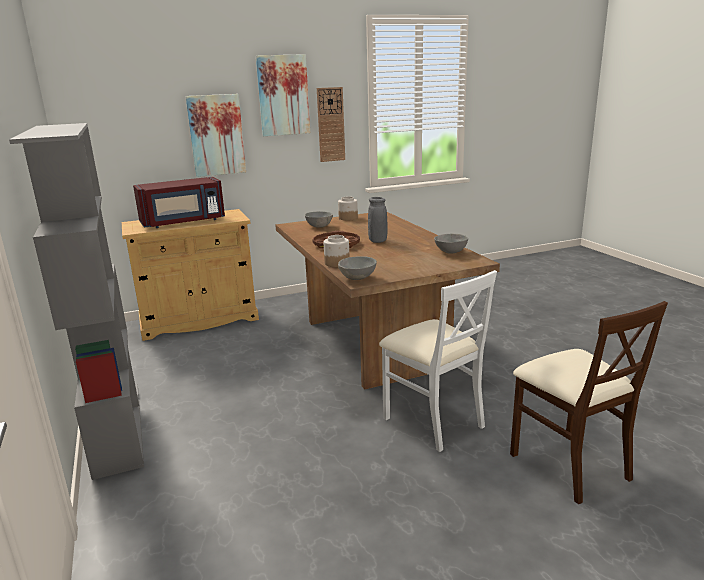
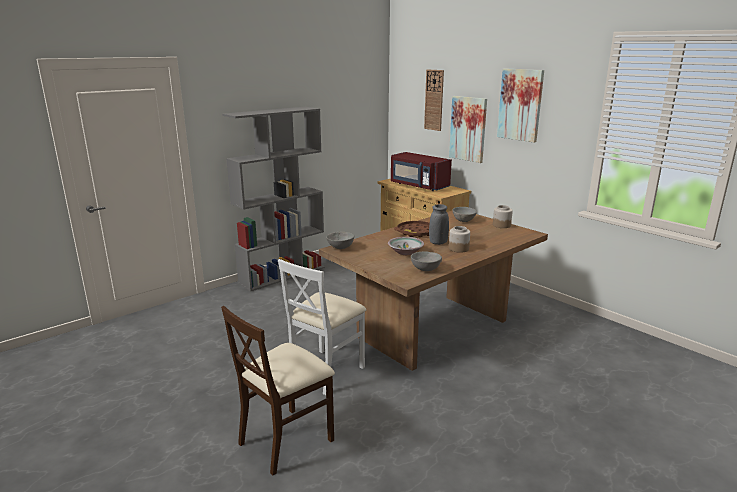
camera: 70 degrees right, 0 degrees up
(331, 124) = (557, 139): wall clock -> wall clock (434, 100)
(336, 263) = (370, 238): jar -> jar (458, 248)
(396, 254) = (405, 252): none -> bowl

